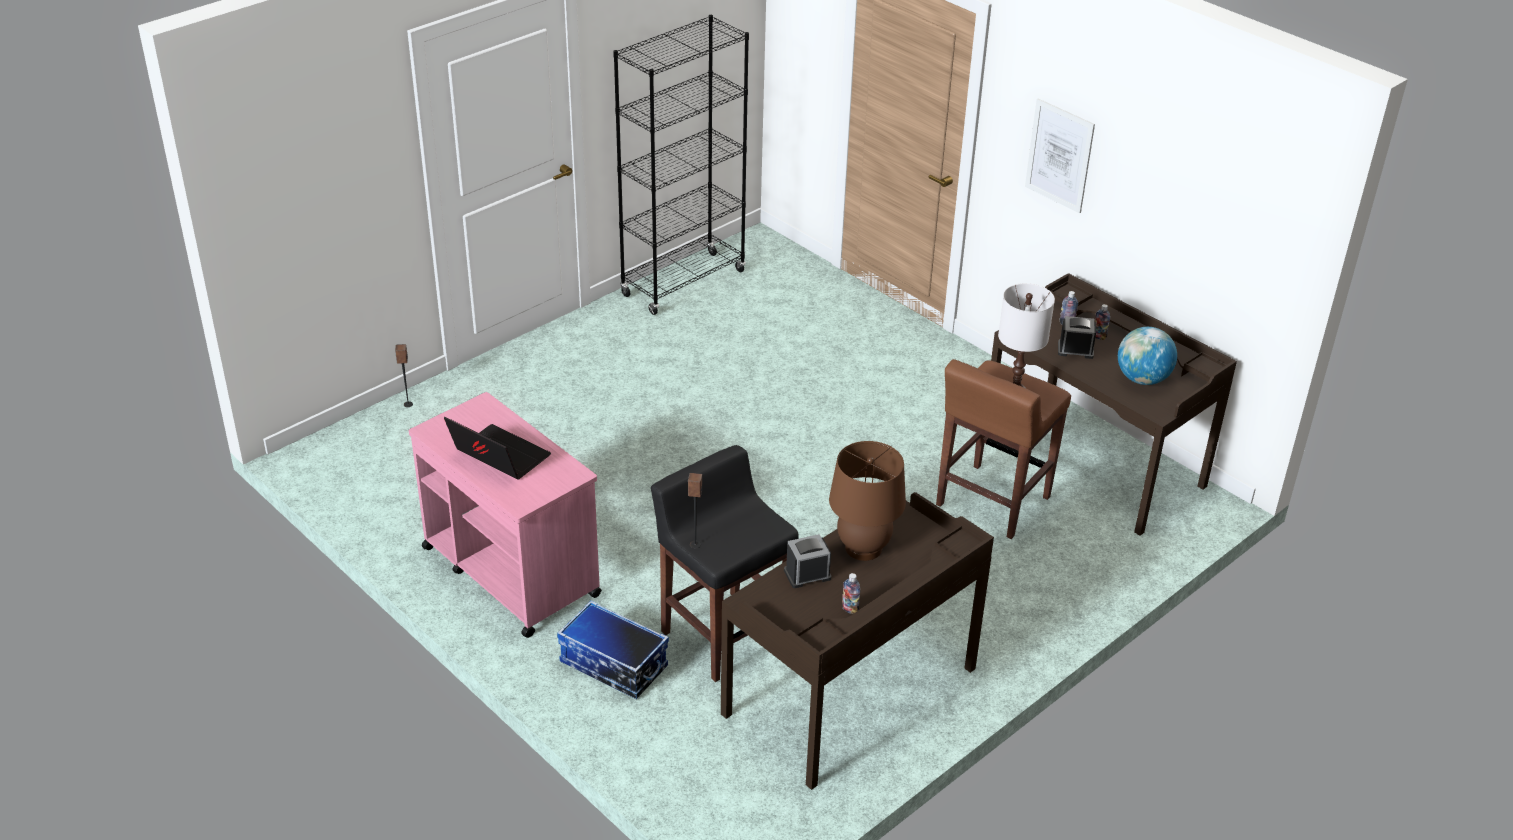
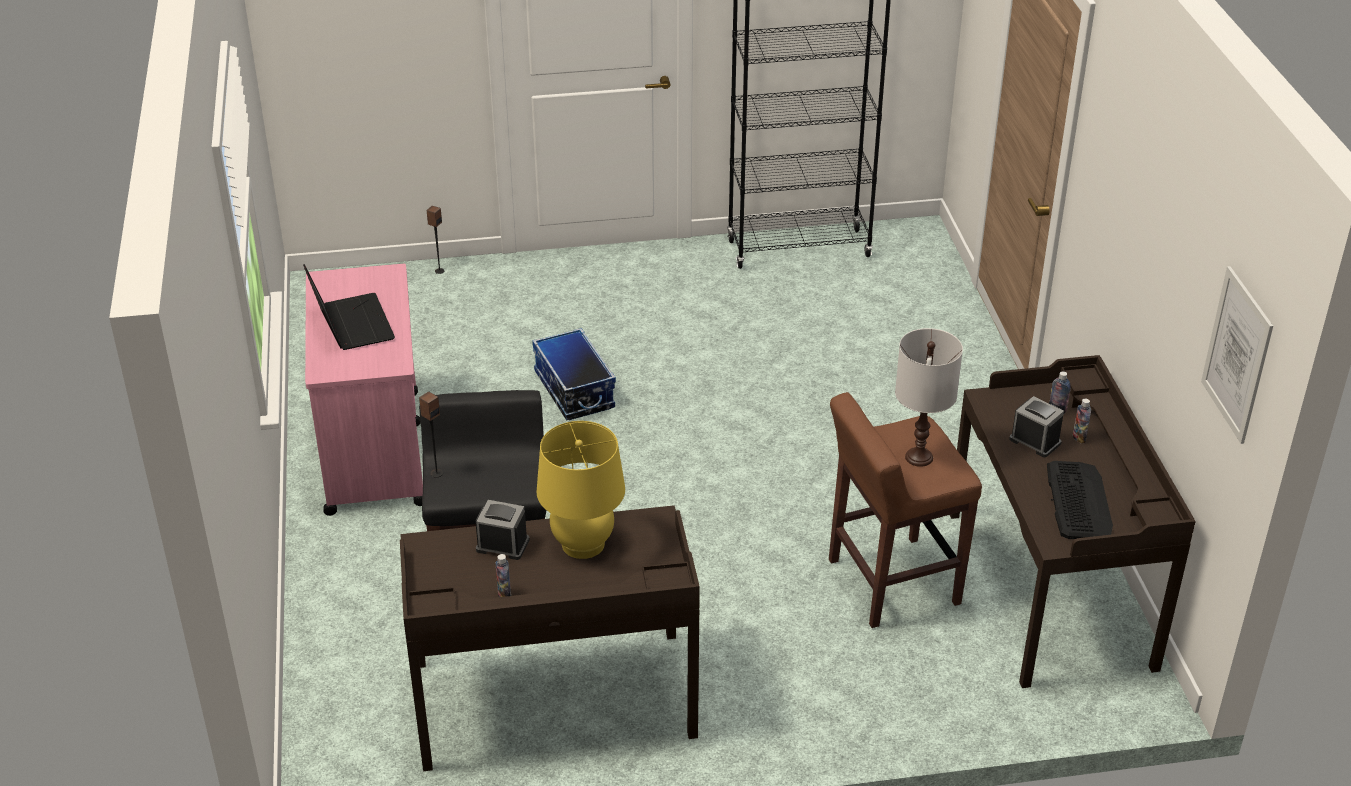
camera: 35 degrees right, 0 degrees up
(612, 665) = (371, 572): storage box -> storage box (573, 390)
(863, 548) = (583, 544): brown table lamp -> yellow table lamp
(1059, 155) = (1116, 207): picture -> picture (1237, 354)
(1142, 379) = (1078, 501): globe -> keyboard

